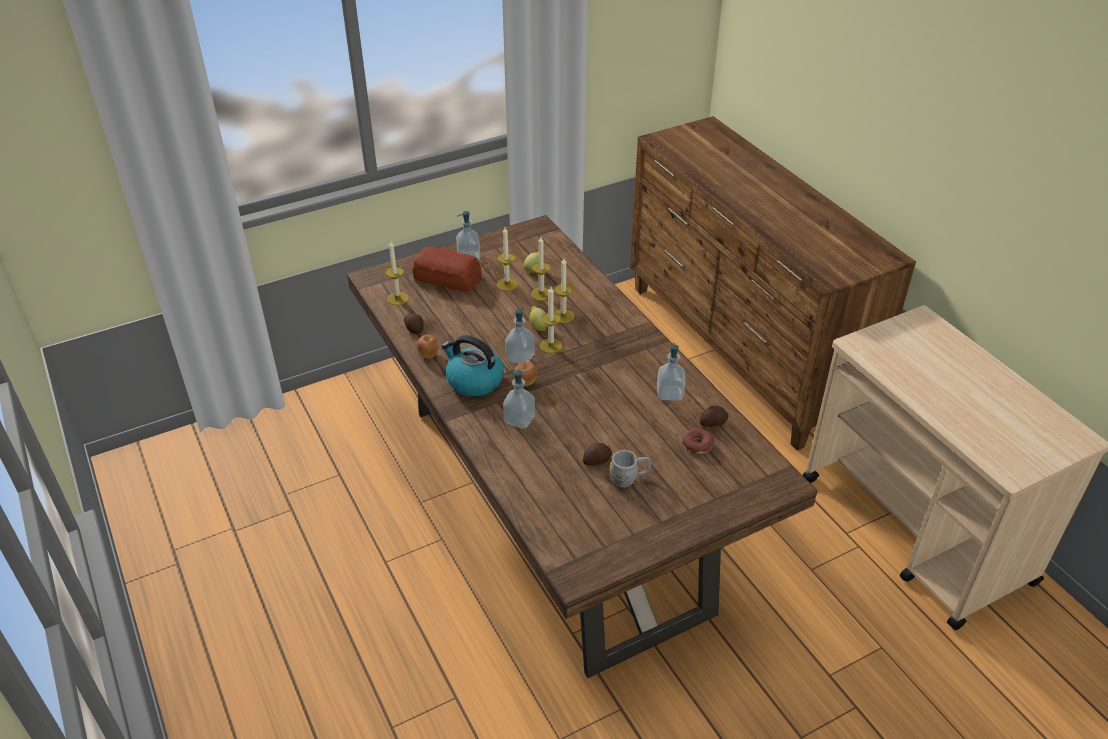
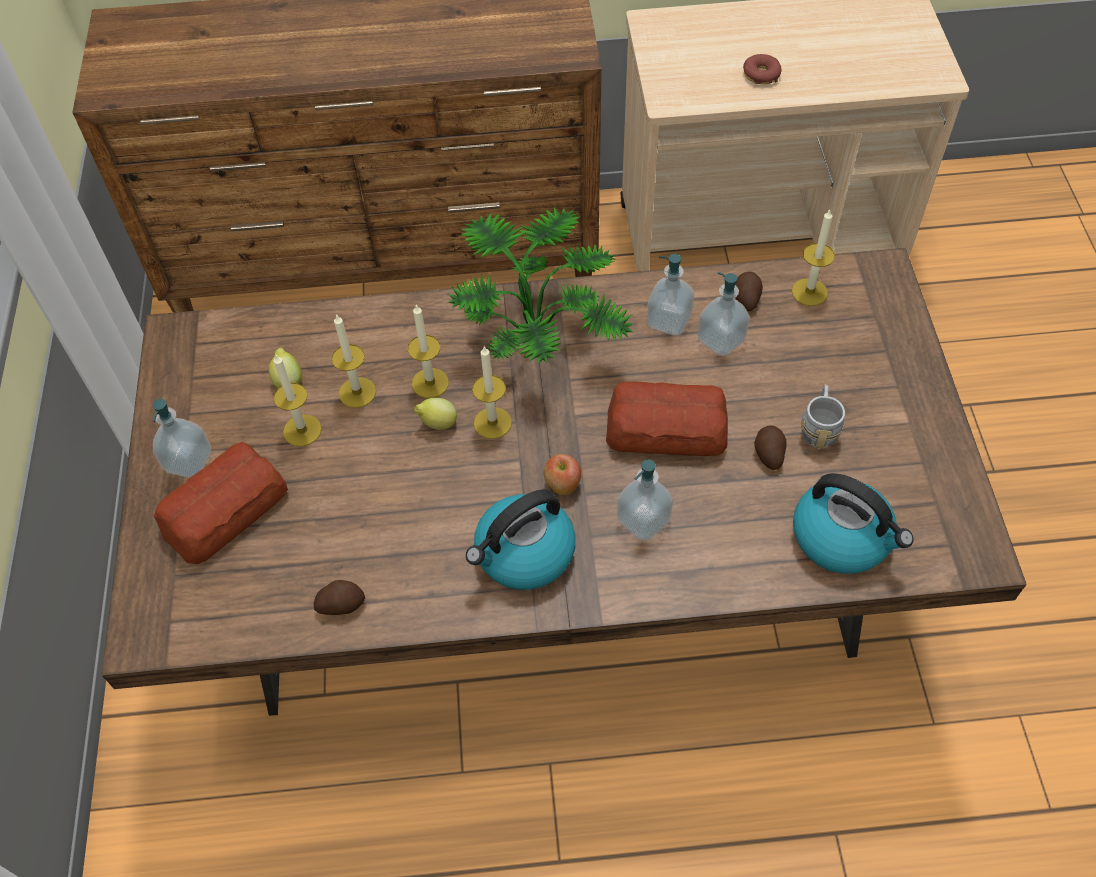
camera: 65 degrees left, 15 degrees up
(397, 298) = (237, 607): candle -> candle (809, 292)
(429, 354) = (423, 601): apple -> none
(520, 357) = (498, 472): soap dispenser -> soap dispenser (721, 340)
(553, 507) = (842, 537): none -> kettle
(587, 414) = (668, 430): none -> bread
(624, 345) = (540, 333): none -> potted plant
(697, 445) = (782, 330): donut -> donut (761, 75)

